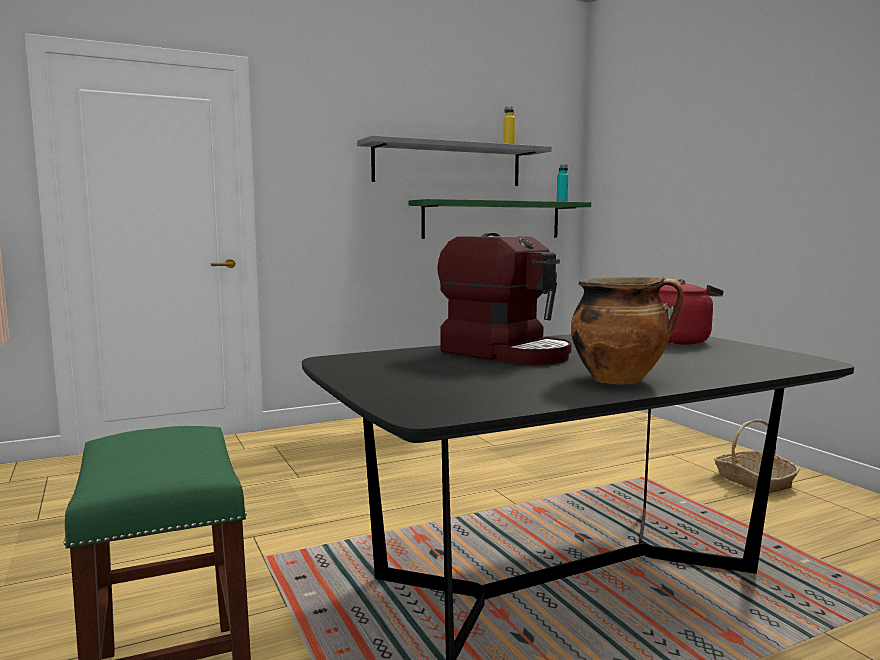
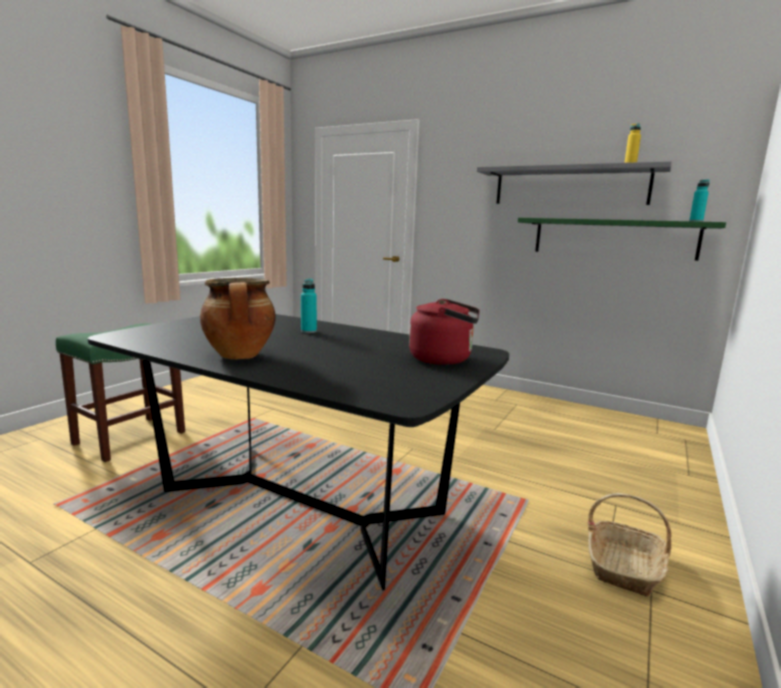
camera: 55 degrees right, 5 degrees up
(507, 353) = (308, 331): coffee machine -> turquoise bottle

